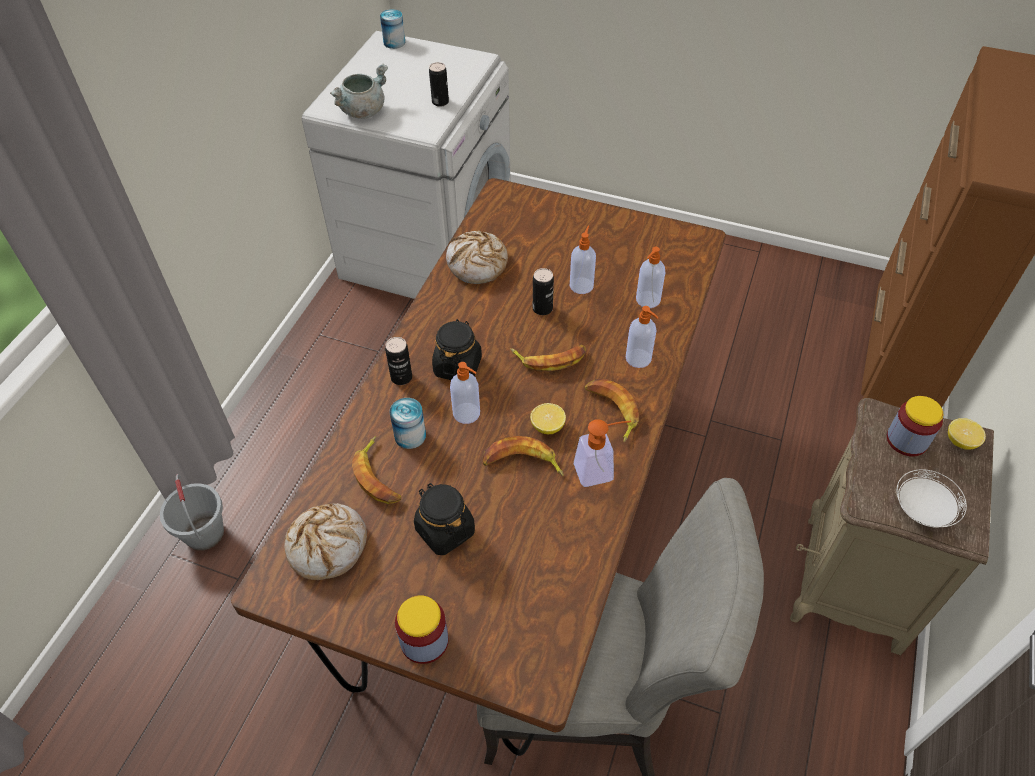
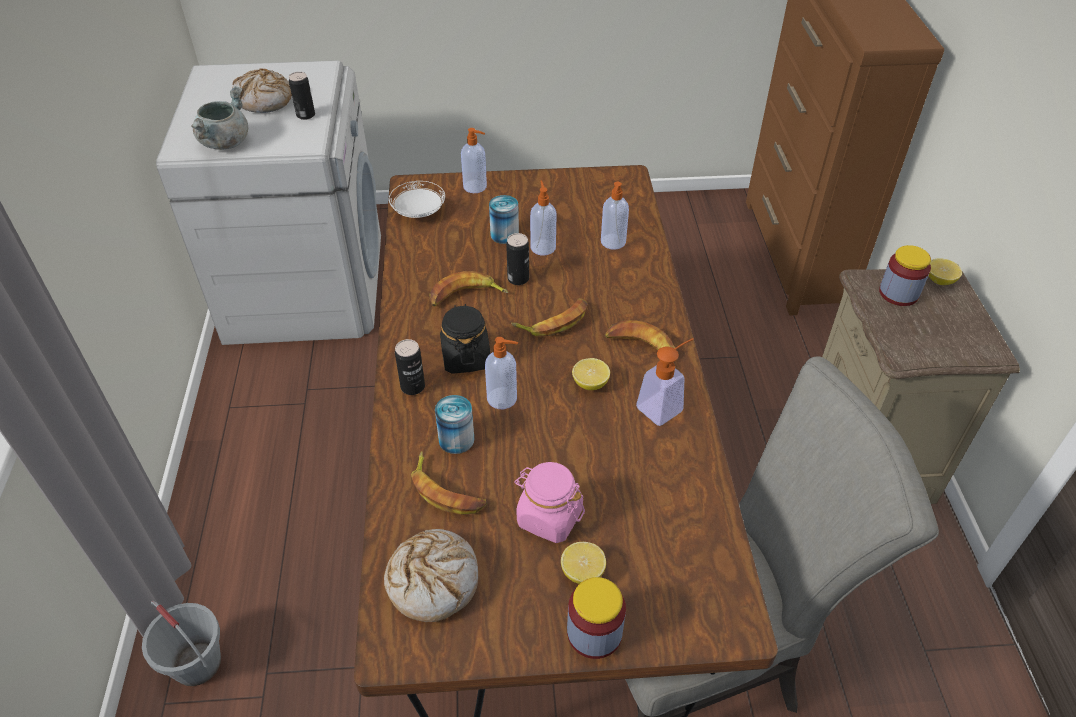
camera: 25 degrees left, 5 degrees down
(394, 42) = (221, 72): can -> can (504, 234)
(444, 587) = (582, 572): none -> lemon
(445, 530) = (549, 517): black jar -> pink jar
(477, 264) = (427, 257): bread -> bread (264, 100)
(522, 463) = (586, 425): banana -> banana (466, 296)
(639, 359) = (638, 295): soap dispenser -> soap dispenser (476, 187)
(923, 508) = (946, 344): white plate -> white plate (418, 212)

